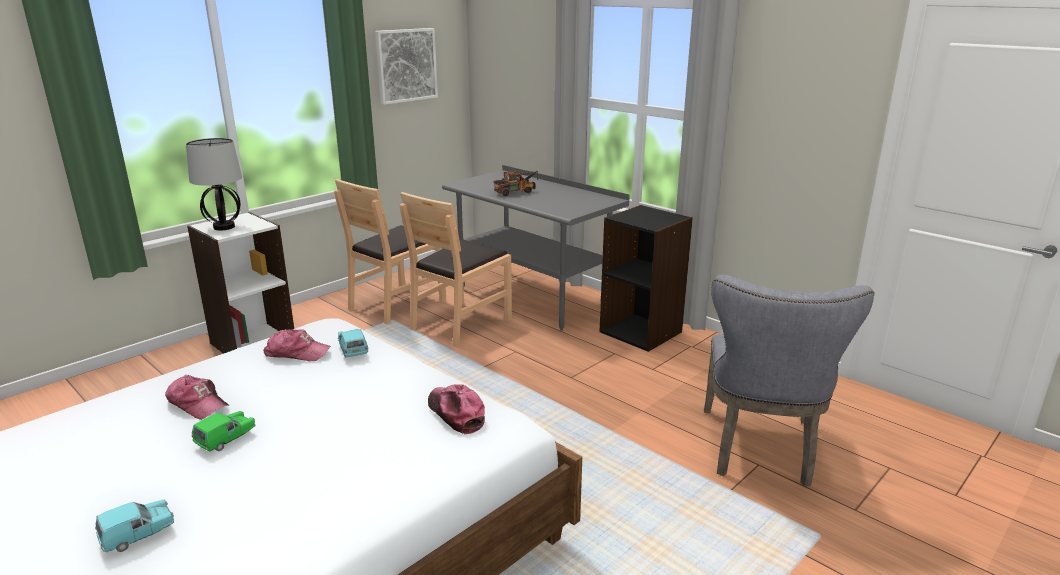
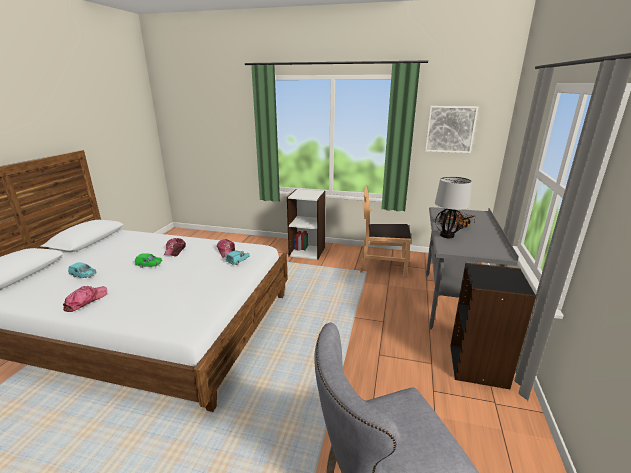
camera: 60 degrees right, 0 degrees up
(225, 227) = (302, 193): table lamp -> table lamp (447, 235)
(456, 413) = (188, 306): cap -> cap (86, 301)
(460, 323) = (389, 291): brown chair -> none

